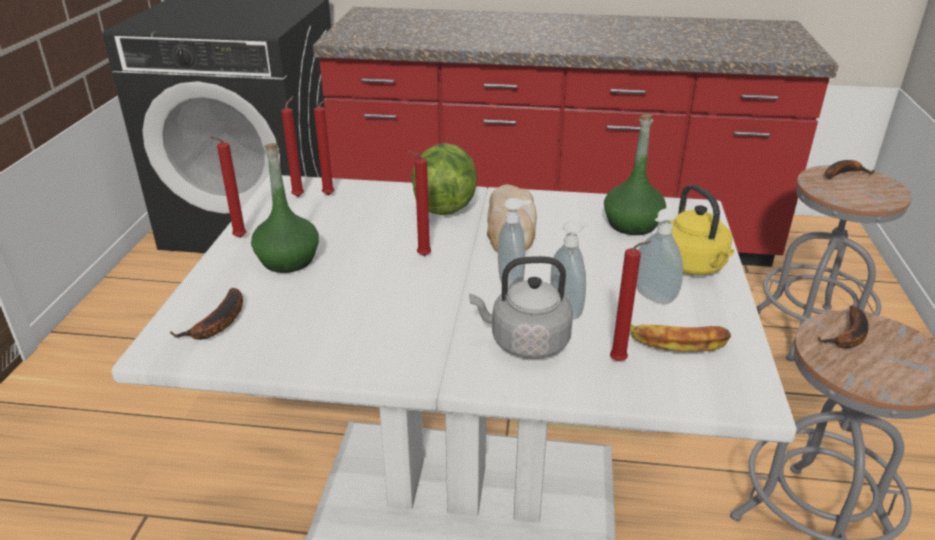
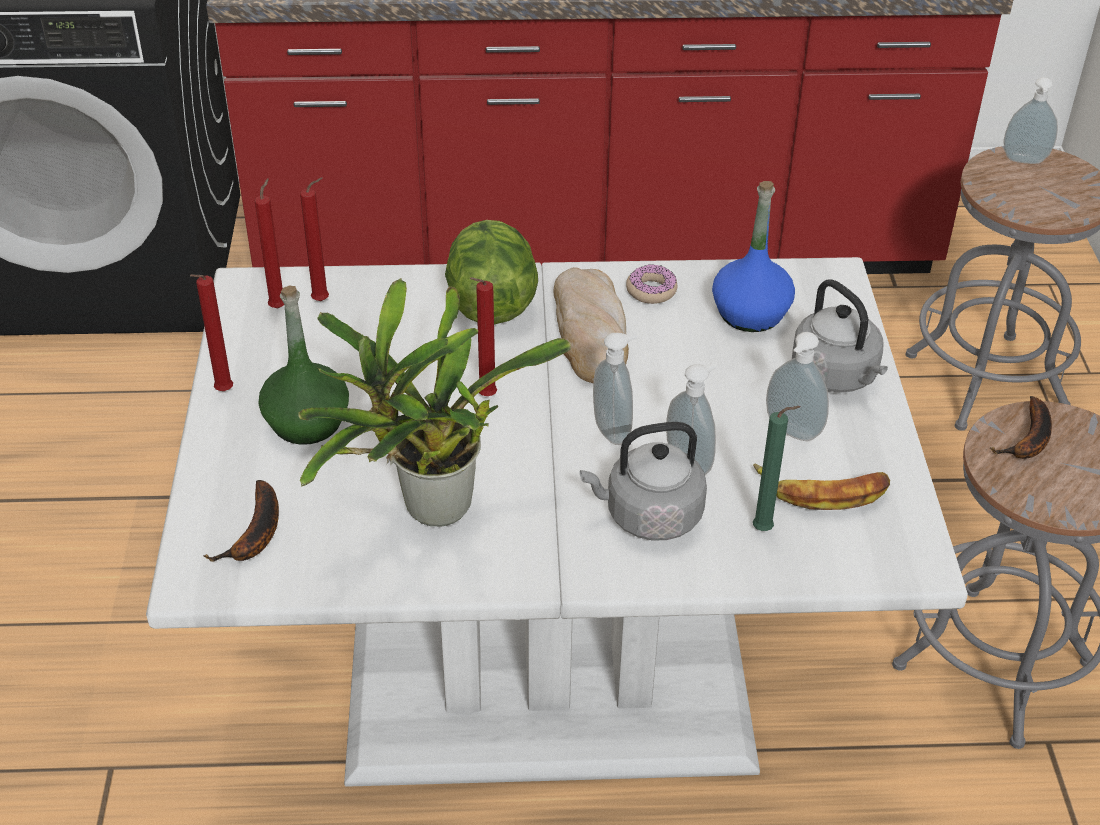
camera: 10 degrees left, 10 degrees up
(353, 322) = (428, 511): none -> potted plant
(561, 206) = (651, 290): none -> donut
(621, 362) = (765, 530): red candle -> green candle
(631, 224) = (750, 313): green bottle -> blue bottle
(694, 266) = (837, 376): yellow kettle -> grey kettle
(843, 173) = (1024, 161): banana -> soap dispenser

